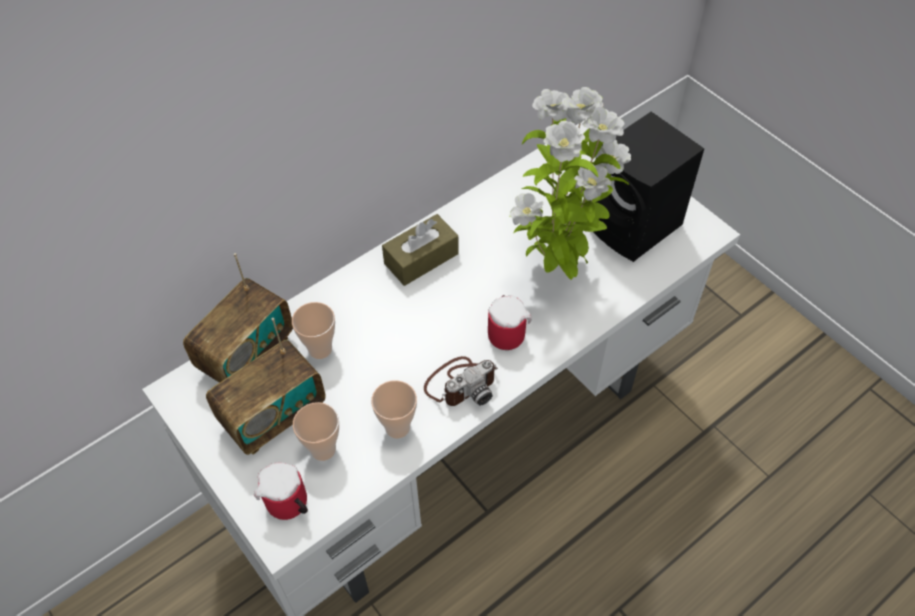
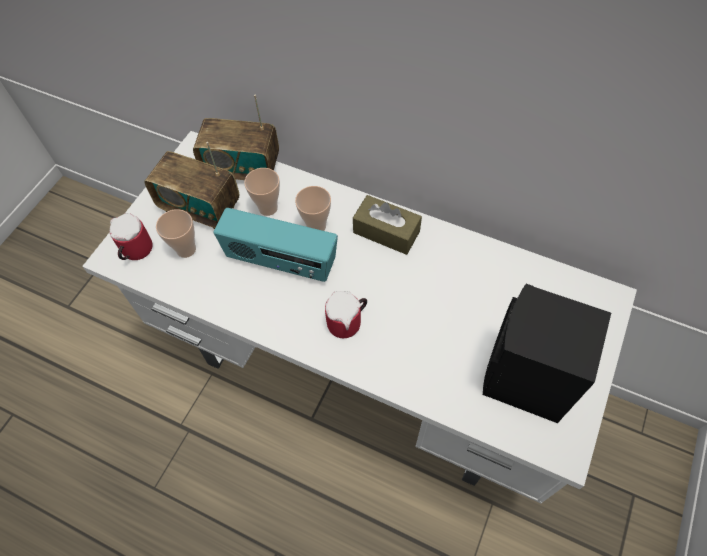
camera: 65 degrees right, 5 degrees up
(397, 427) = (223, 286): cup -> cup (316, 226)
(399, 362) = (281, 262): none -> radio
(461, 383) = (281, 311): camera -> none
(554, 268) = (435, 332): potted plant -> none

